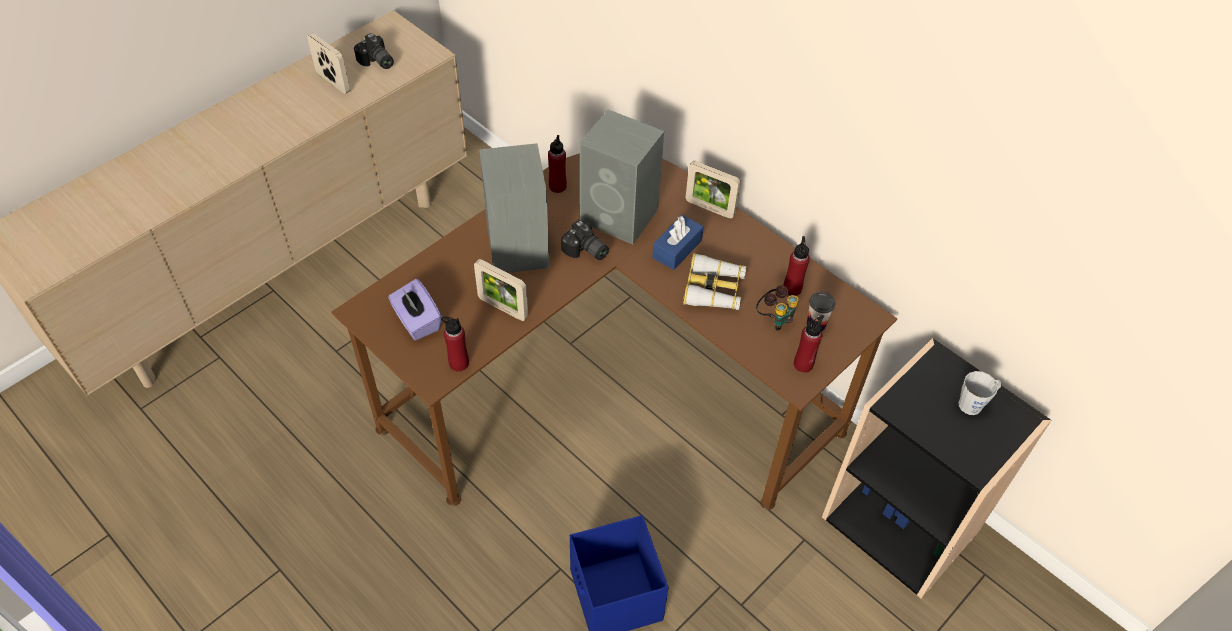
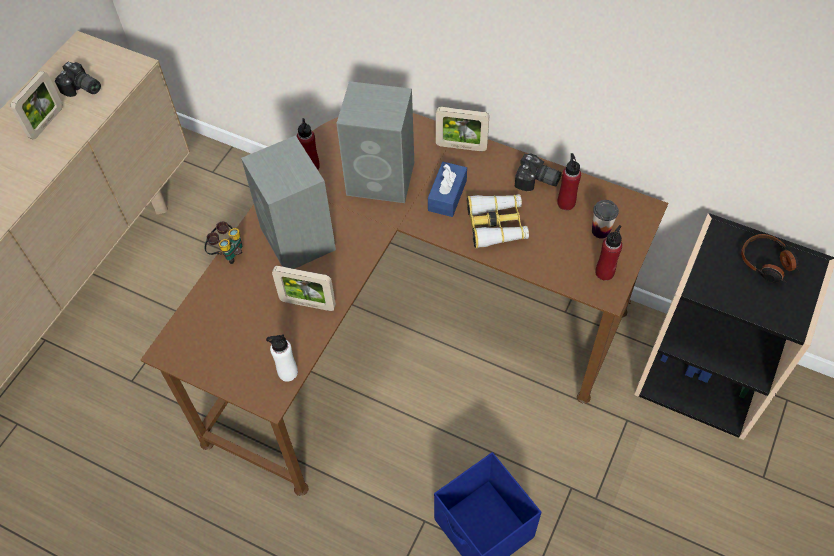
camera: 15 degrees left, 5 degrees up
(333, 83) = (46, 123): picture frame -> picture frame turned 90 degrees clockwise
(417, 321) = (230, 343): purple tissue box -> none
(458, 363) = (287, 372): red bottle -> white bottle
(585, 251) = (363, 223): camera -> camera (537, 181)
(774, 318) = (562, 236): binoculars -> binoculars (227, 253)
(974, 403) = (767, 263): grey mug -> headphones

